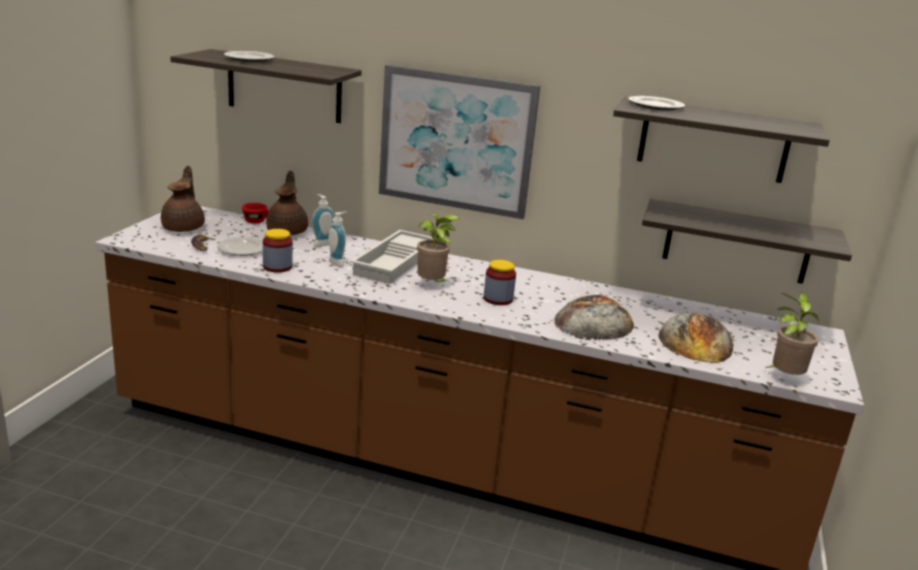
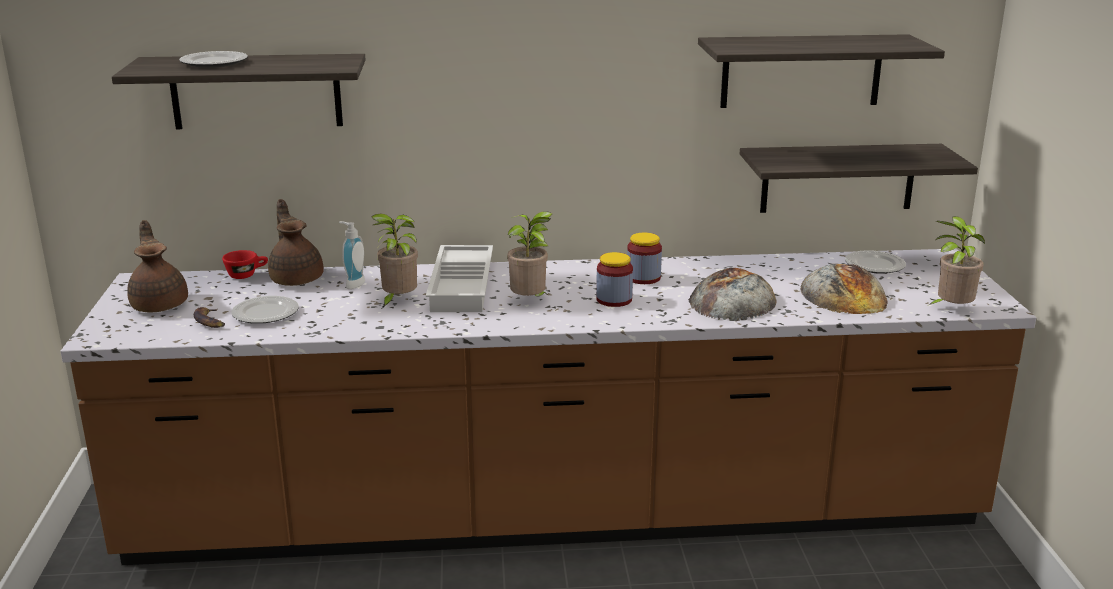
camera: 20 degrees left, 0 degrees up
(277, 267) = (332, 324): jar -> jar (643, 278)
(338, 262) = (398, 301): soap dispenser -> potted plant
(456, 141) = (501, 123): picture -> none
(656, 106) = (746, 43): plate -> plate (875, 265)

